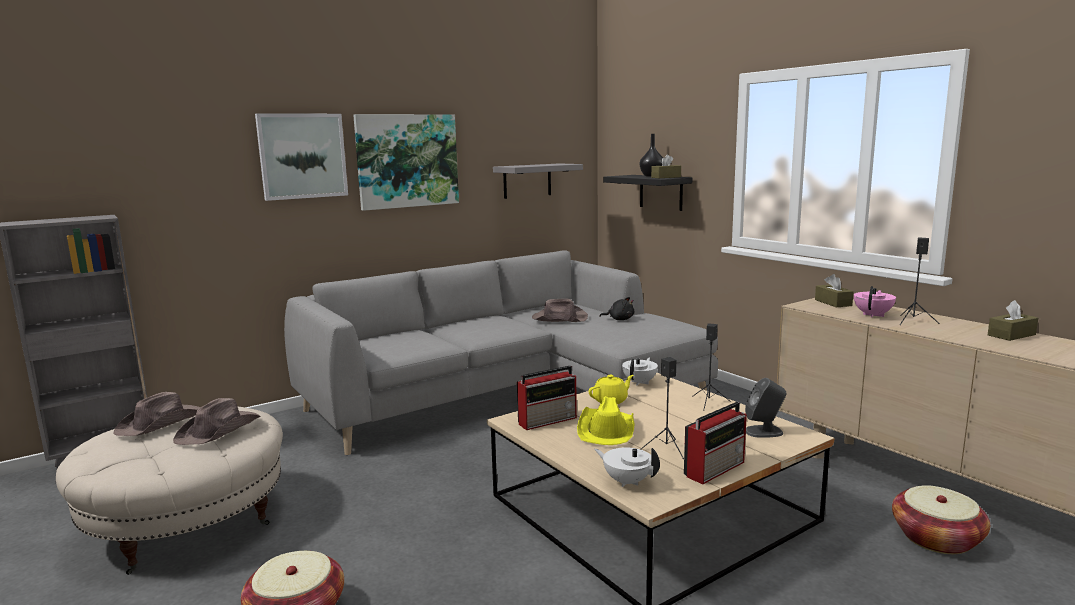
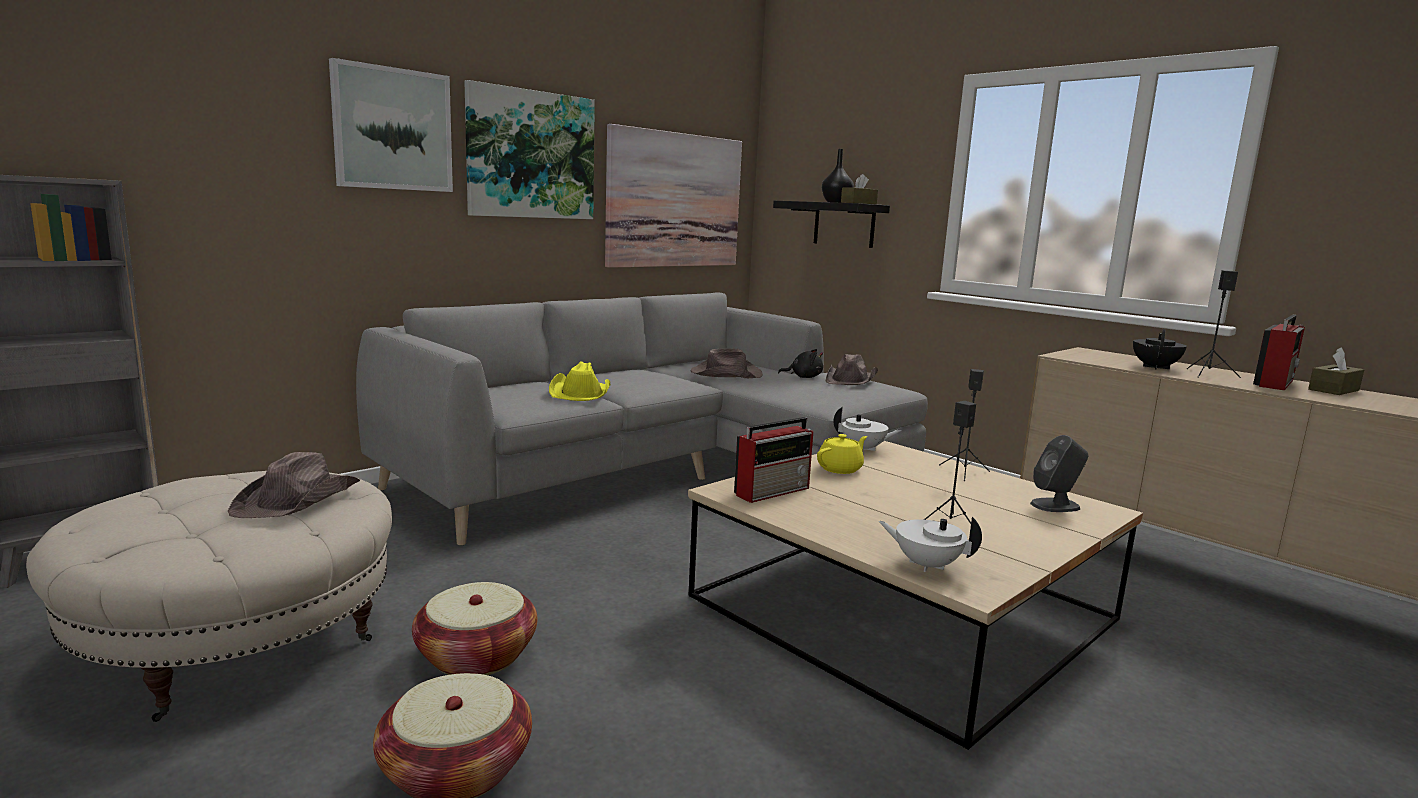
camera: 10 degrees left, 0 degrees up
(161, 423) = (198, 489): brown hat -> brown hat (851, 380)
(527, 181) = (674, 200): grey shelf -> picture
(606, 429) = (857, 502): yellow hat -> yellow hat (581, 393)
(640, 382) = (863, 449): white teapot -> white teapot turned 90 degrees clockwise
(715, 468) = (1028, 548): radio -> radio (1274, 383)
(833, 303) = (1094, 354): brown tissue box -> none
(873, 315) = (1155, 367): pink teapot -> black teapot
(936, 538) = (1258, 637): basket -> basket (476, 656)

